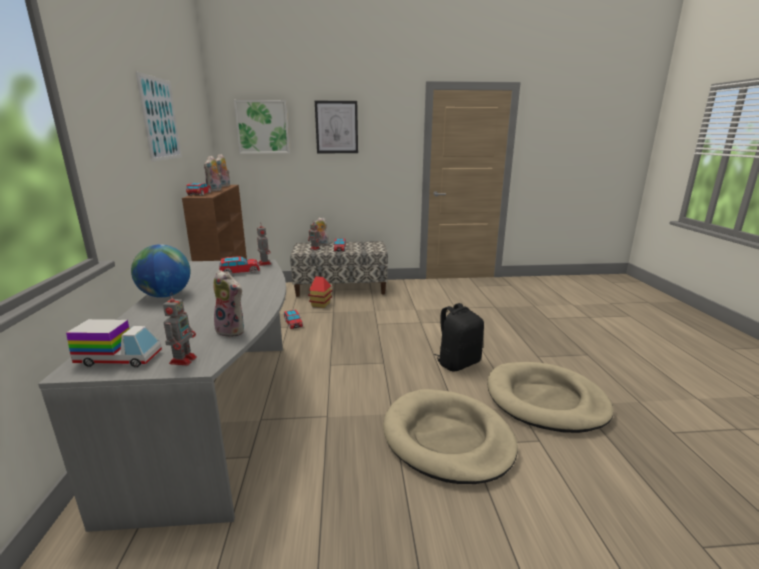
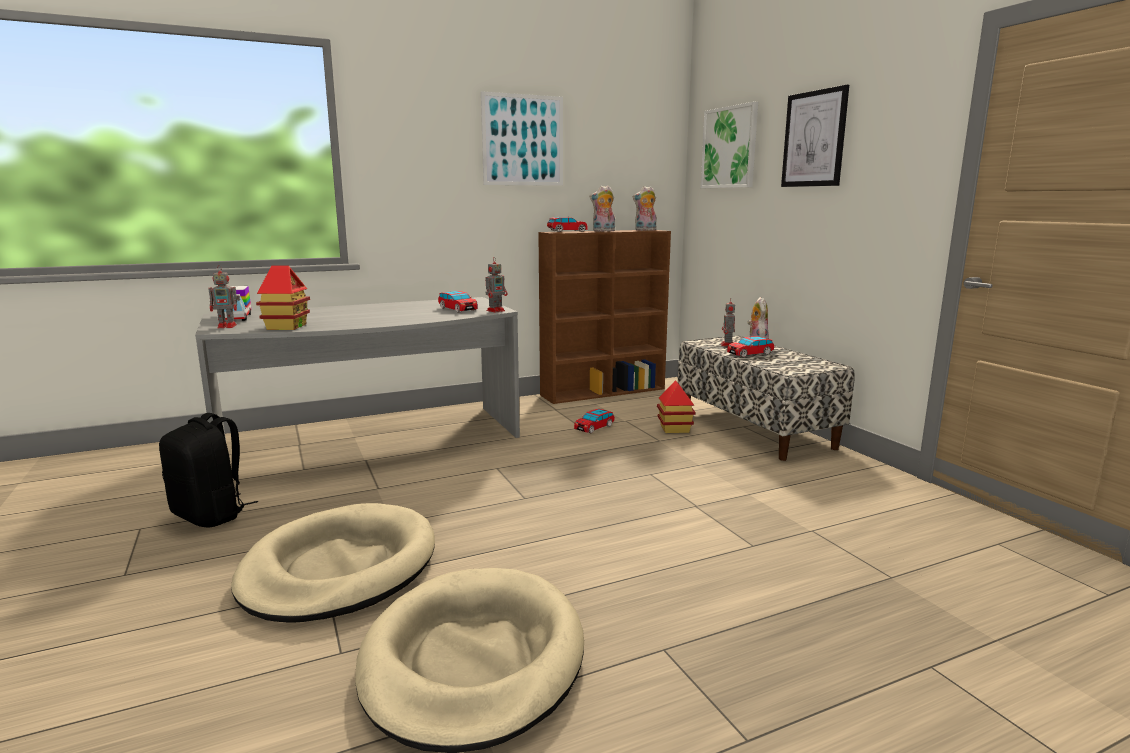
camera: 70 degrees right, 5 degrees down
(166, 295) = (373, 306): globe -> none
(233, 330) = (286, 327): plush toy -> toy house
(458, 363) = (565, 556): black backpack -> black backpack (211, 515)

